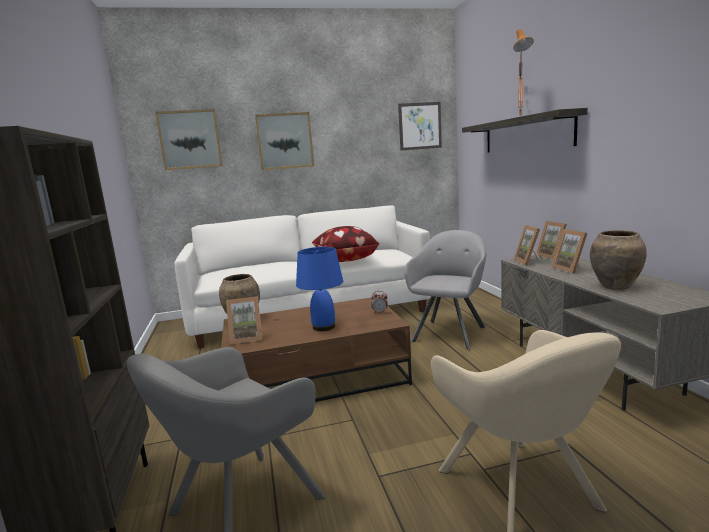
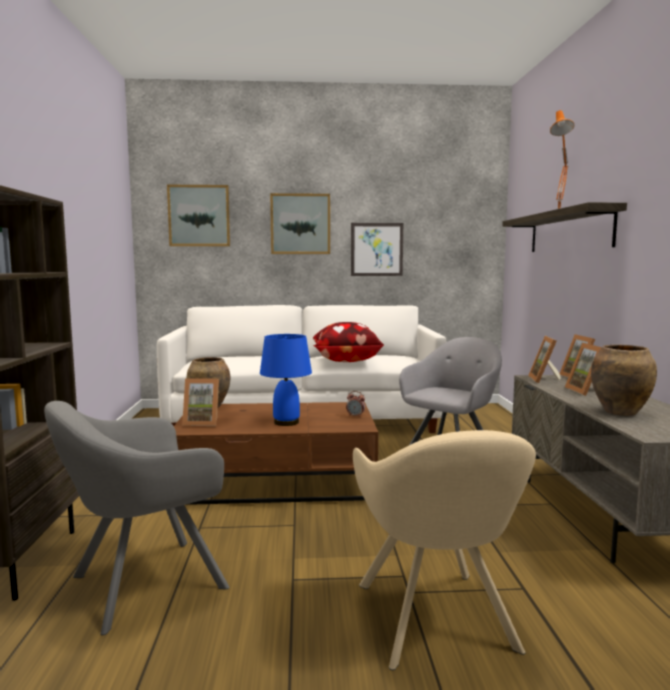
camera: 10 degrees right, 5 degrees down
(420, 126) = (460, 217): picture -> picture (376, 249)

